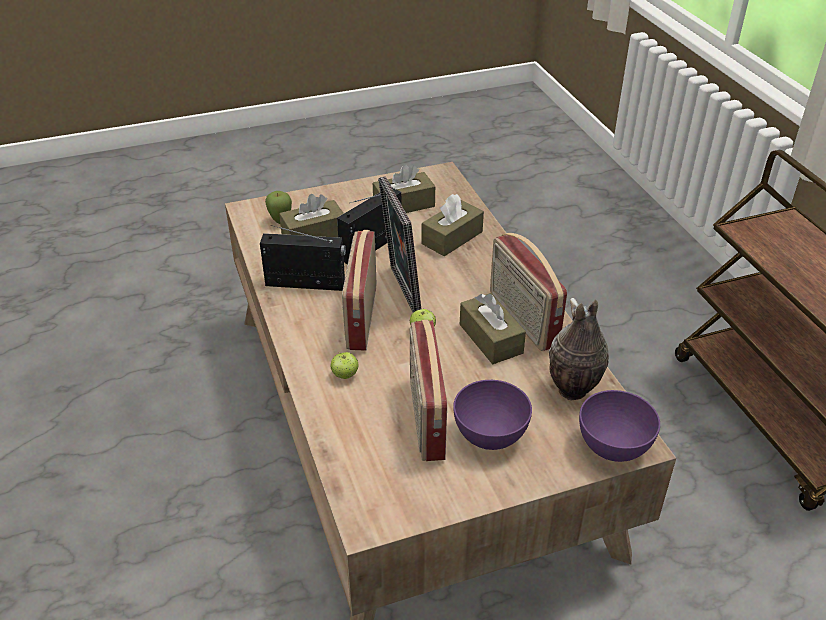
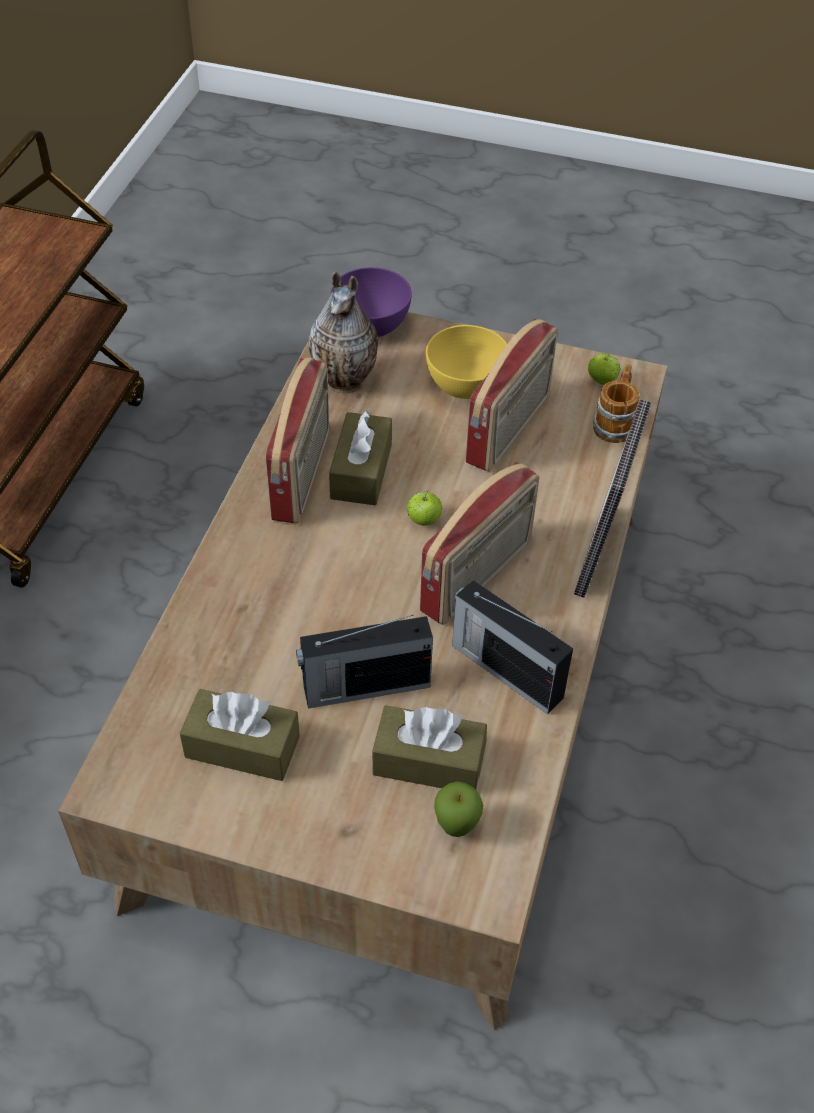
camera: 145 degrees left, 10 degrees up
(345, 375) = (554, 514): apple -> apple (601, 380)
(352, 468) = (615, 423): none -> mug
(400, 291) = (398, 588): picture frame -> picture frame (601, 554)
(452, 238) = (246, 636): brown tissue box -> none
(490, 436) = (466, 385): purple bowl -> yellow bowl

